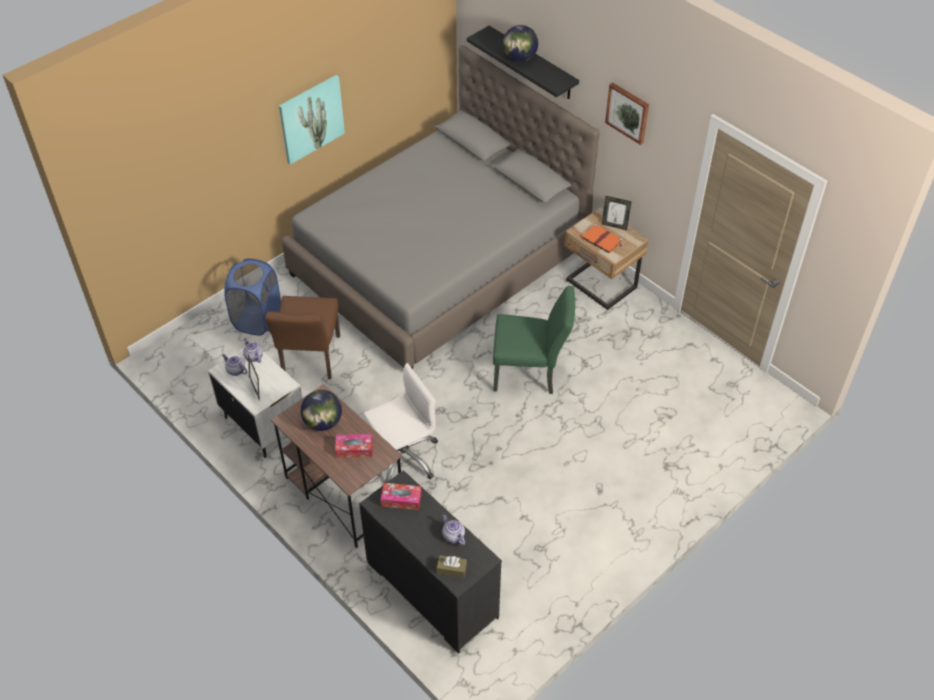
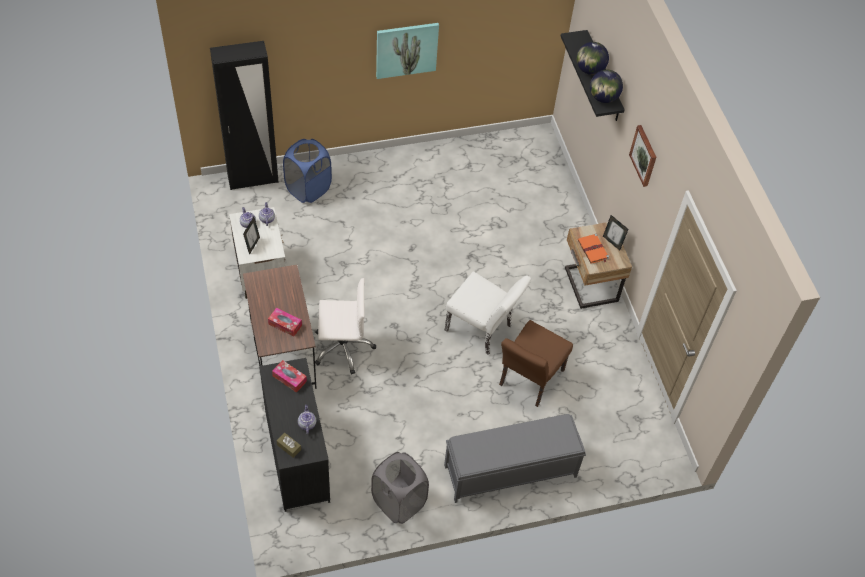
camera: 25 degrees right, 5 degrees up
(191, 336) = (253, 179): none -> black wardrobe
(309, 360) = (325, 239): brown chair -> brown chair (528, 381)
(323, 422) = (277, 293): globe -> globe (603, 98)
(439, 263) = (474, 206): grey bed -> none
(530, 373) = (482, 330): green chair -> white chair
(567, 580) = (398, 502): none -> grey laundry basket
(652, 493) = (509, 471): none -> grey bench

